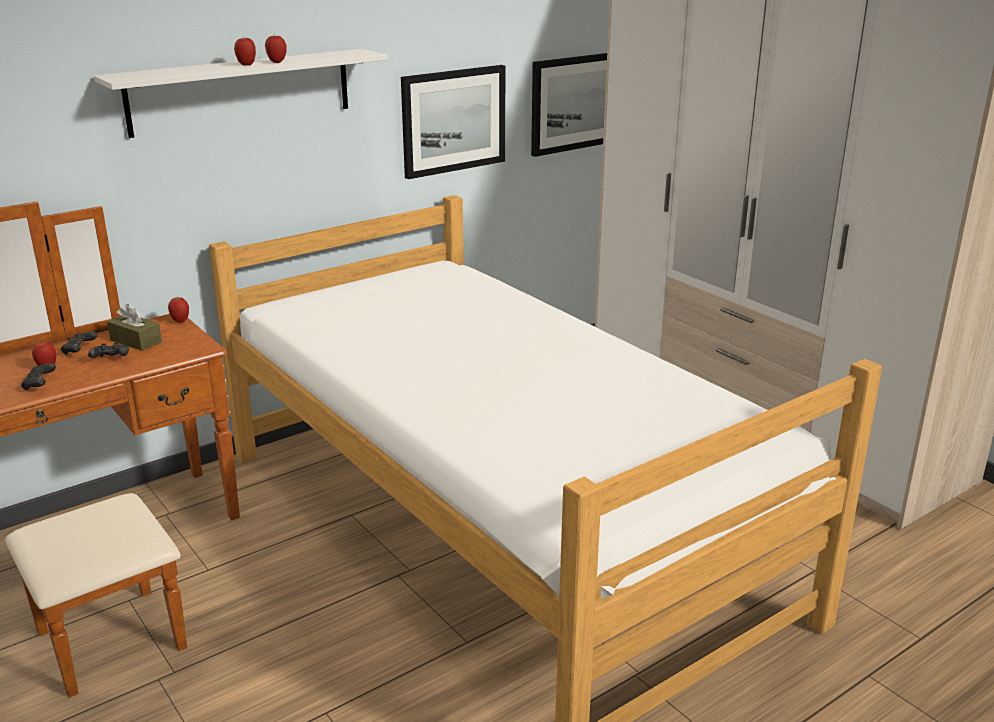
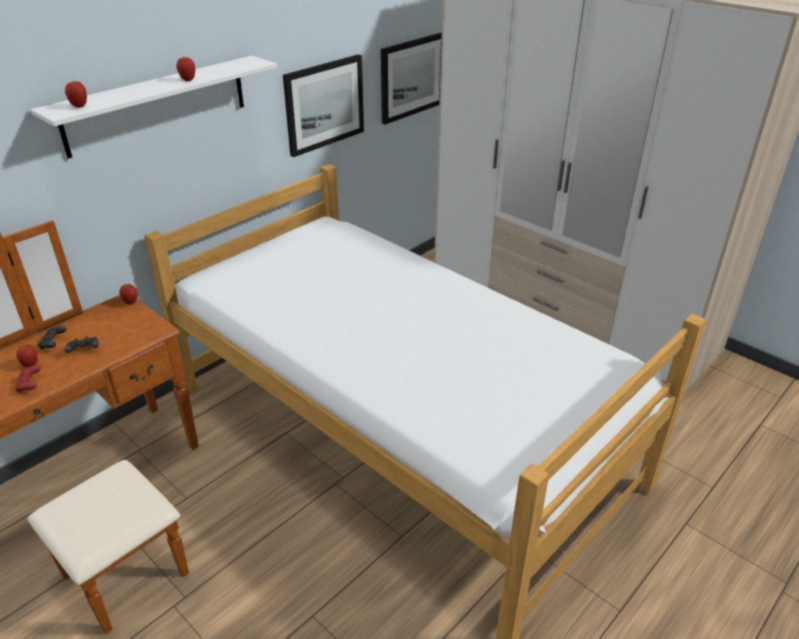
camera: 10 degrees left, 10 degrees up
(39, 385) = (30, 385): black game controller -> red game controller
(136, 341) = (99, 328): brown tissue box -> none
(246, 65) = (163, 86): apple -> apple (79, 106)

